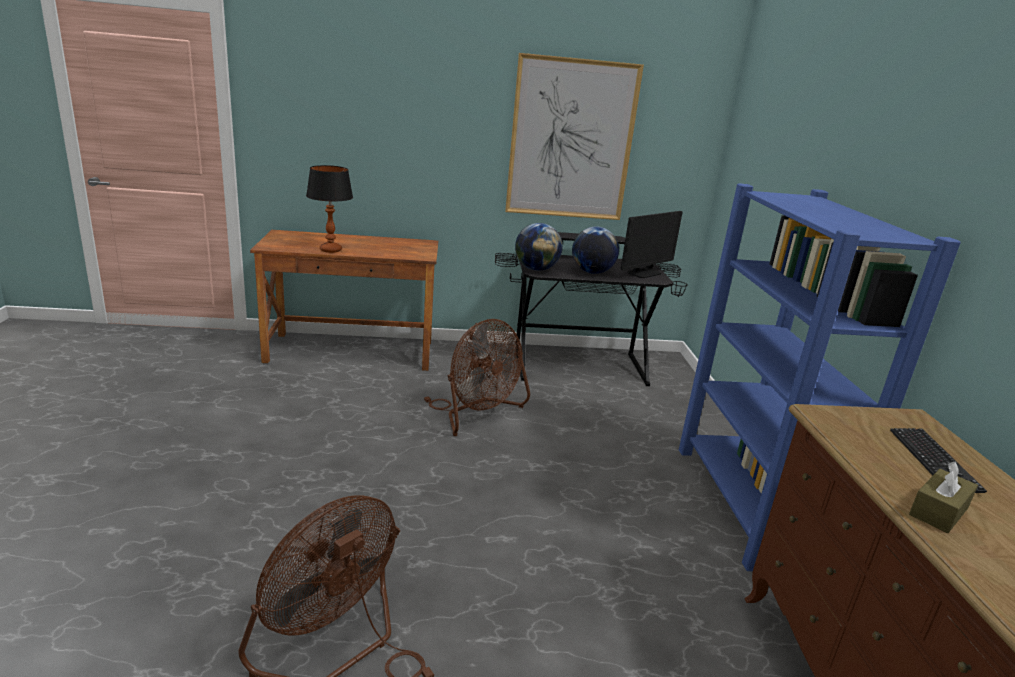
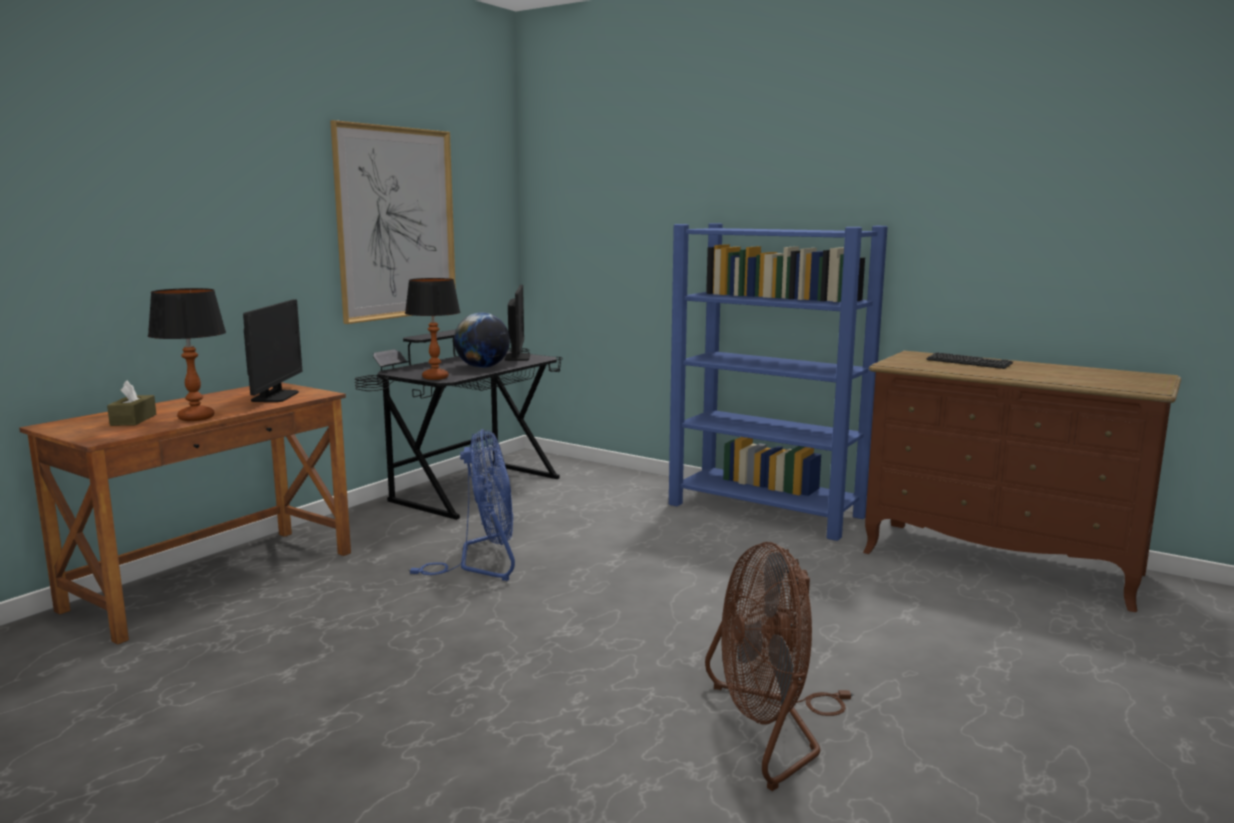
camera: 50 degrees left, 10 degrees down
(401, 250) = (275, 396): none -> monitor
(474, 414) = (481, 559): brown fan -> blue fan
(536, 269) = (435, 377): globe -> table lamp
(938, 511) = (1022, 374): brown tissue box -> brown tissue box (133, 420)

